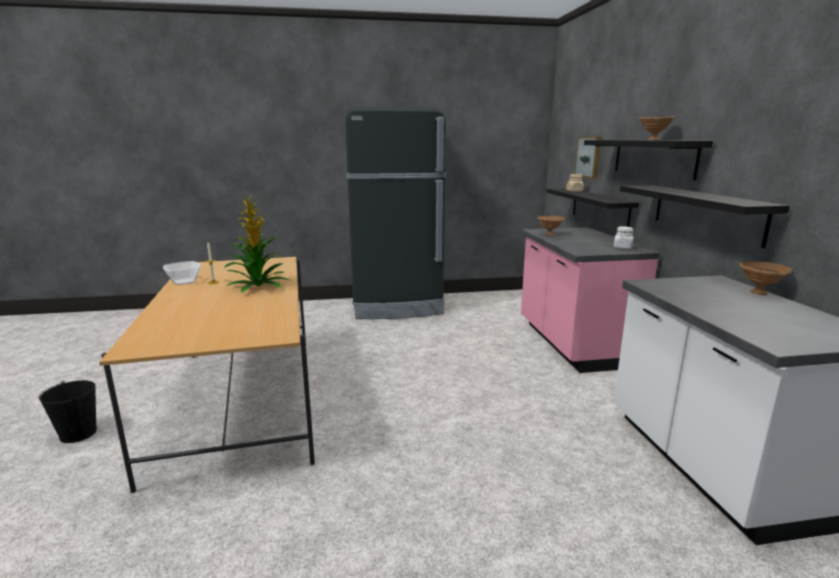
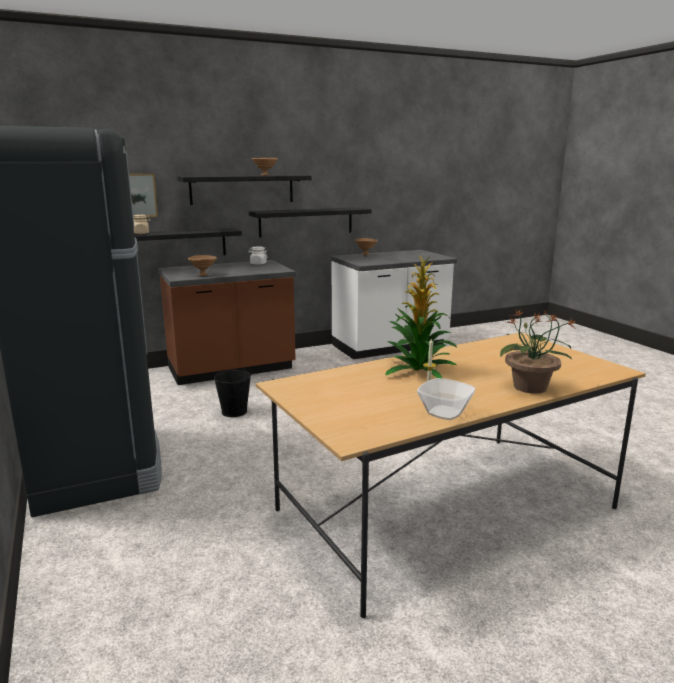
camera: 105 degrees left, 0 degrees up
(78, 433) = (615, 603): black bucket -> black bucket (234, 412)
(169, 308) = (531, 388): none -> potted plant
(572, 344) = (231, 369): pink counter -> brown counter

